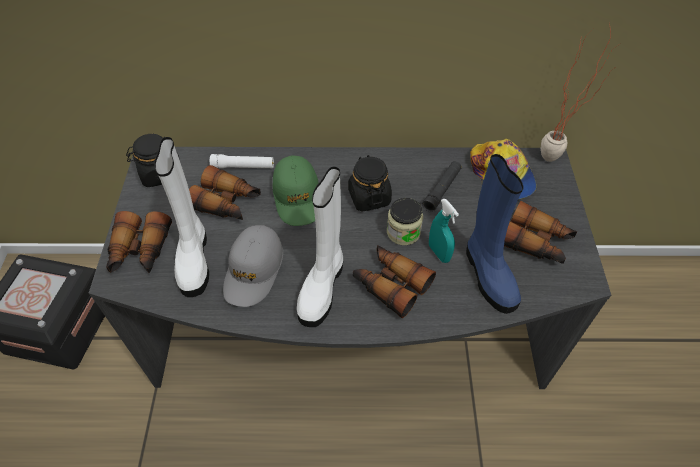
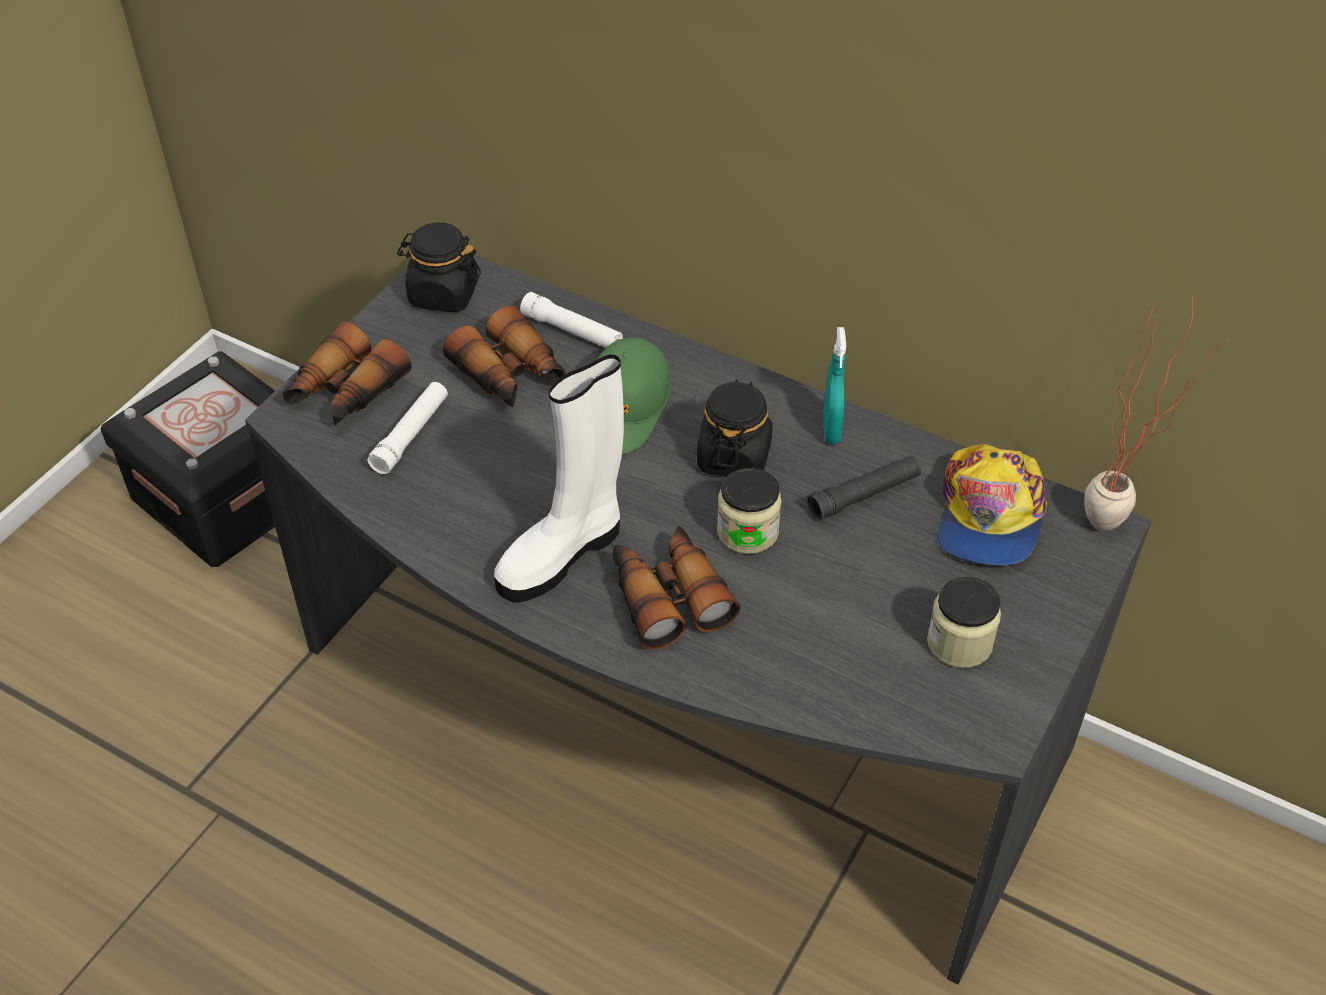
camera: 30 degrees right, 5 degrees down
(194, 259) = (411, 435): white boot -> white flashlight
(253, 270) = (481, 487): grey cap -> none
(439, 253) = (780, 586): turquoise spray bottle -> turquoise spray bottle (831, 429)
(488, 275) = (834, 653): blue boot -> none
(536, 242) = (959, 642): binoculars -> jar

